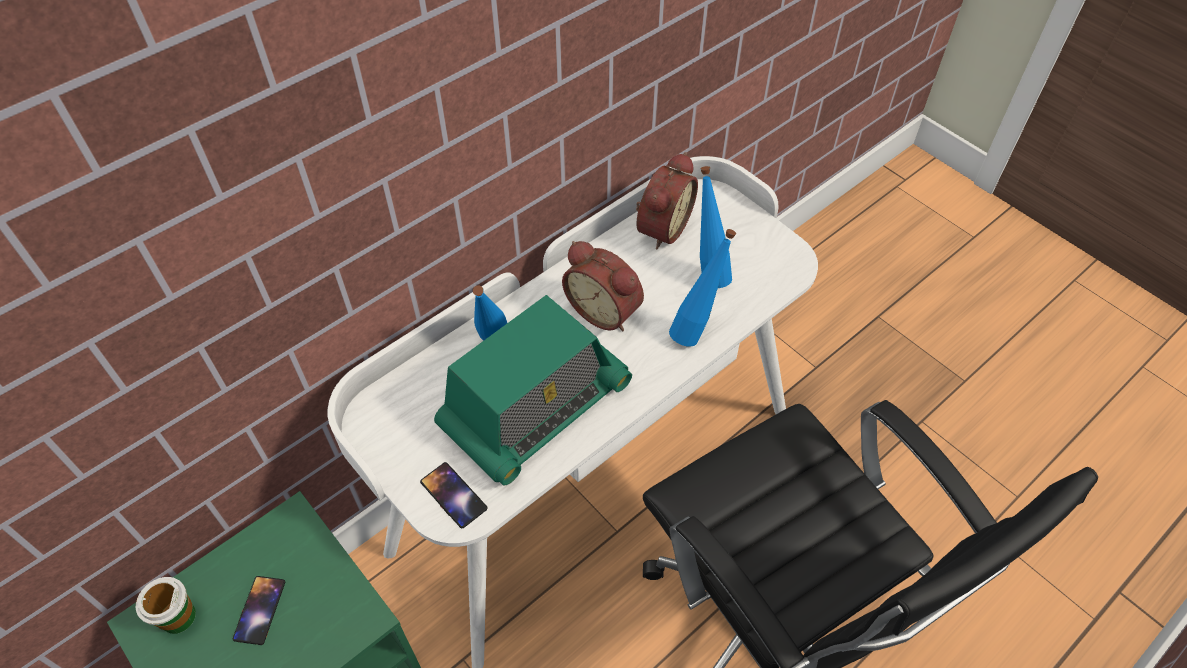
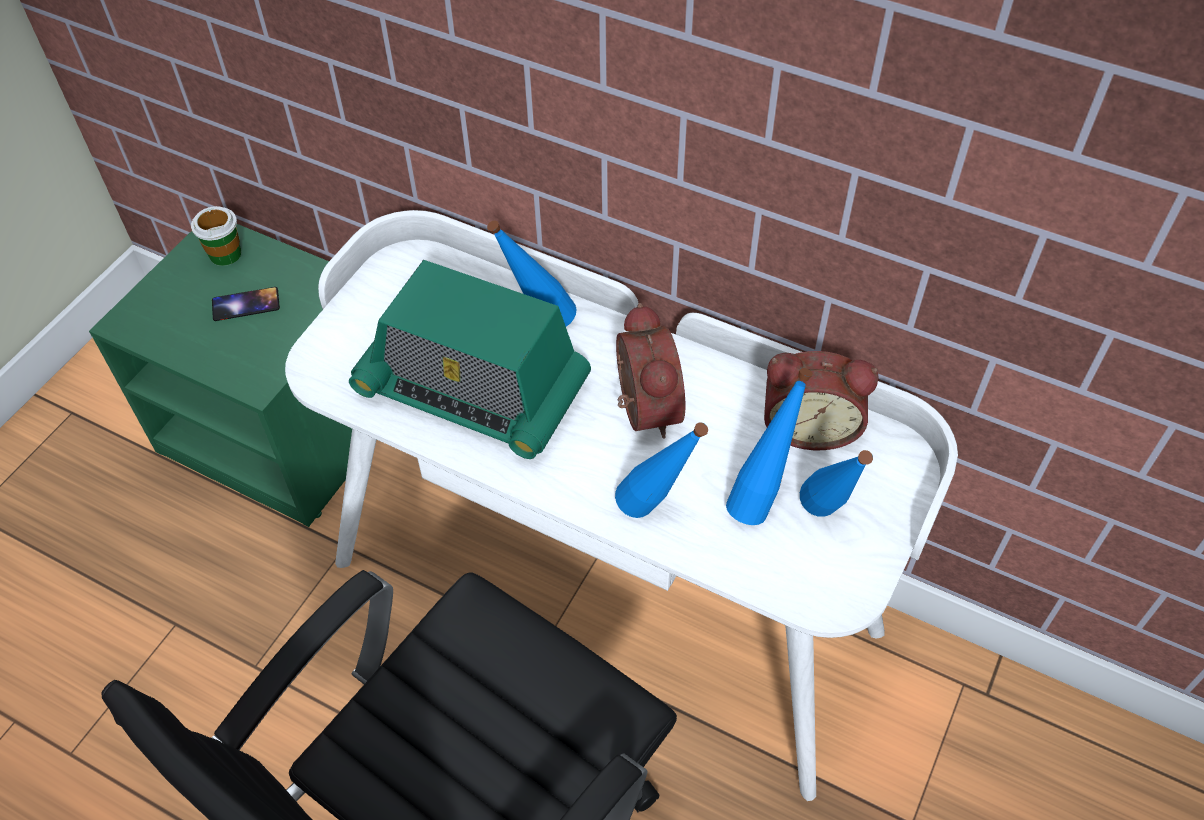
camera: 70 degrees right, 0 degrees up
(453, 495) = (339, 359): phone -> none
(605, 310) = (642, 409): alarm clock -> alarm clock turned 150 degrees clockwise
(737, 247) = (825, 521): none -> blue bottle

